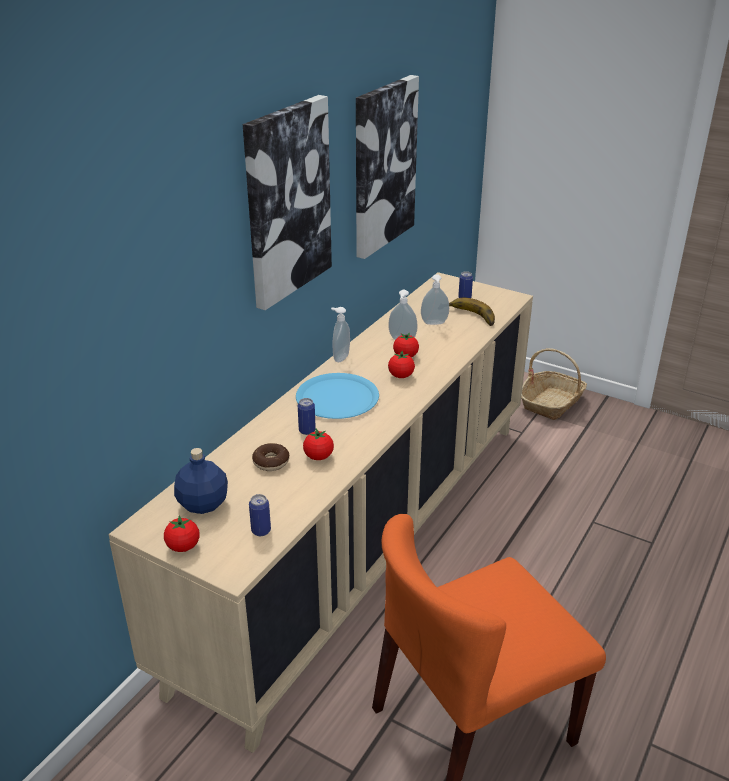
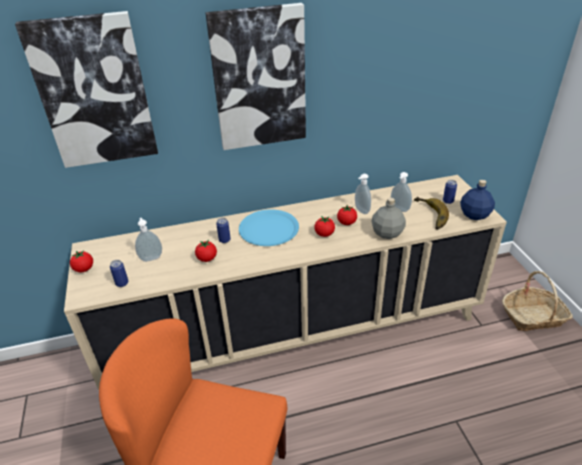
camera: 45 degrees right, 5 degrees up
(203, 503) = (123, 252): blue bottle -> blue bottle (475, 214)
(271, 462) = (182, 248): donut -> none
(340, 357) = (308, 204): soap dispenser -> soap dispenser (151, 257)
(382, 166) = (389, 74): picture -> picture (94, 92)
(455, 348) = (386, 233): none -> grey bottle

